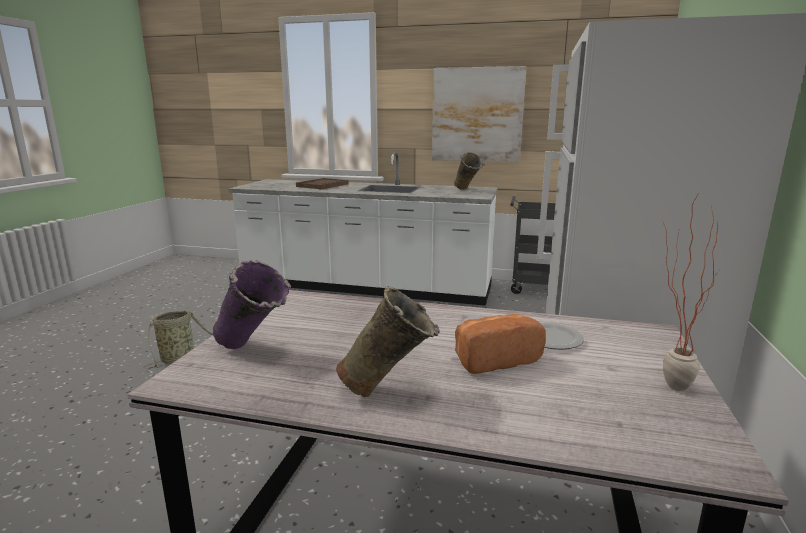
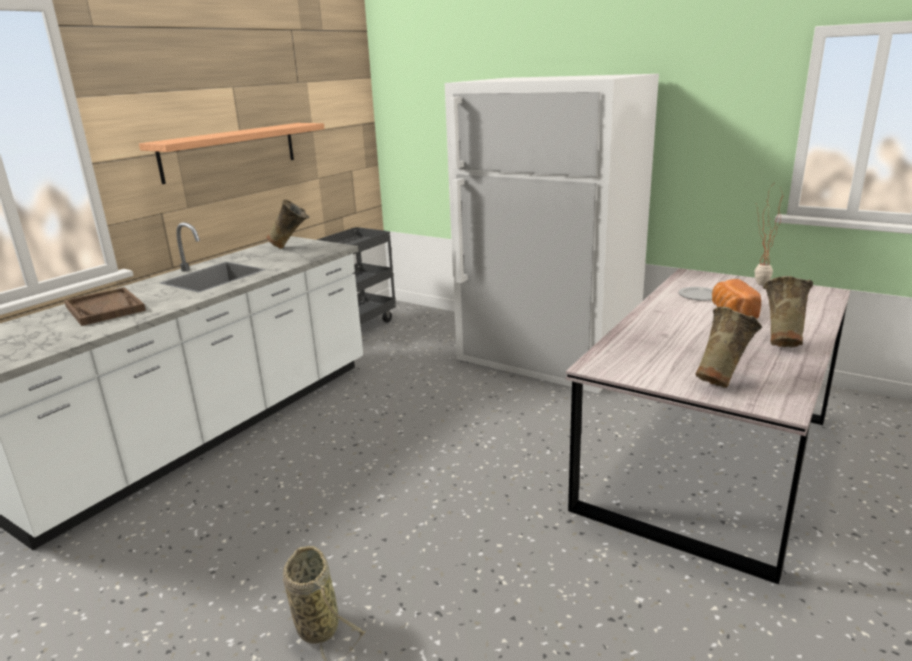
camera: 70 degrees left, 5 degrees up
(254, 350) = (722, 380): purple vase -> beige vase
(477, 115) = (230, 151): picture -> shelf

